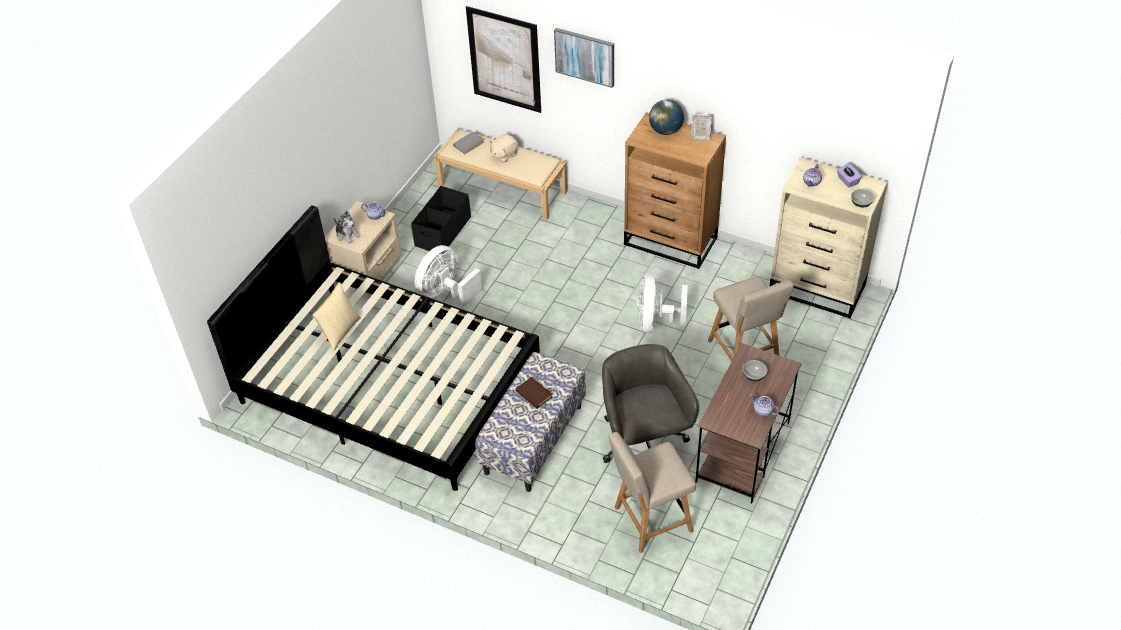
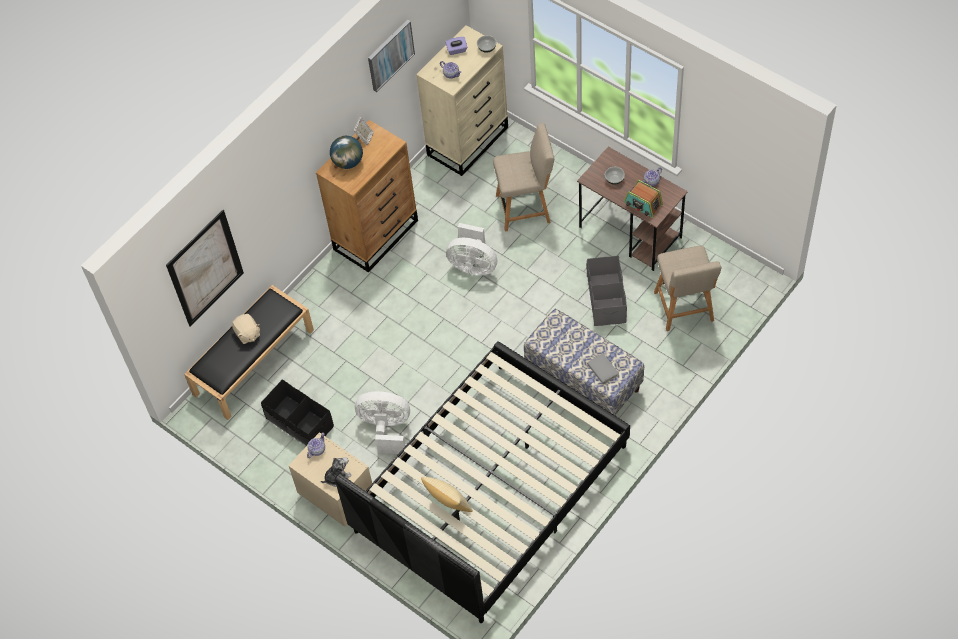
camera: 75 degrees left, 10 degrees up
(446, 292) = (386, 428): white fan -> white fan turned 135 degrees clockwise
(468, 144) = (219, 363): grey book -> grey book (602, 370)
(503, 188) = (254, 361): beige bench -> black bench
(534, 394) = (574, 349): brown book -> none
(585, 56) = (263, 188): picture -> picture (390, 55)
(643, 443) = (606, 299): grey office chair -> grey storage box
(726, 407) = (643, 204): none -> radio

